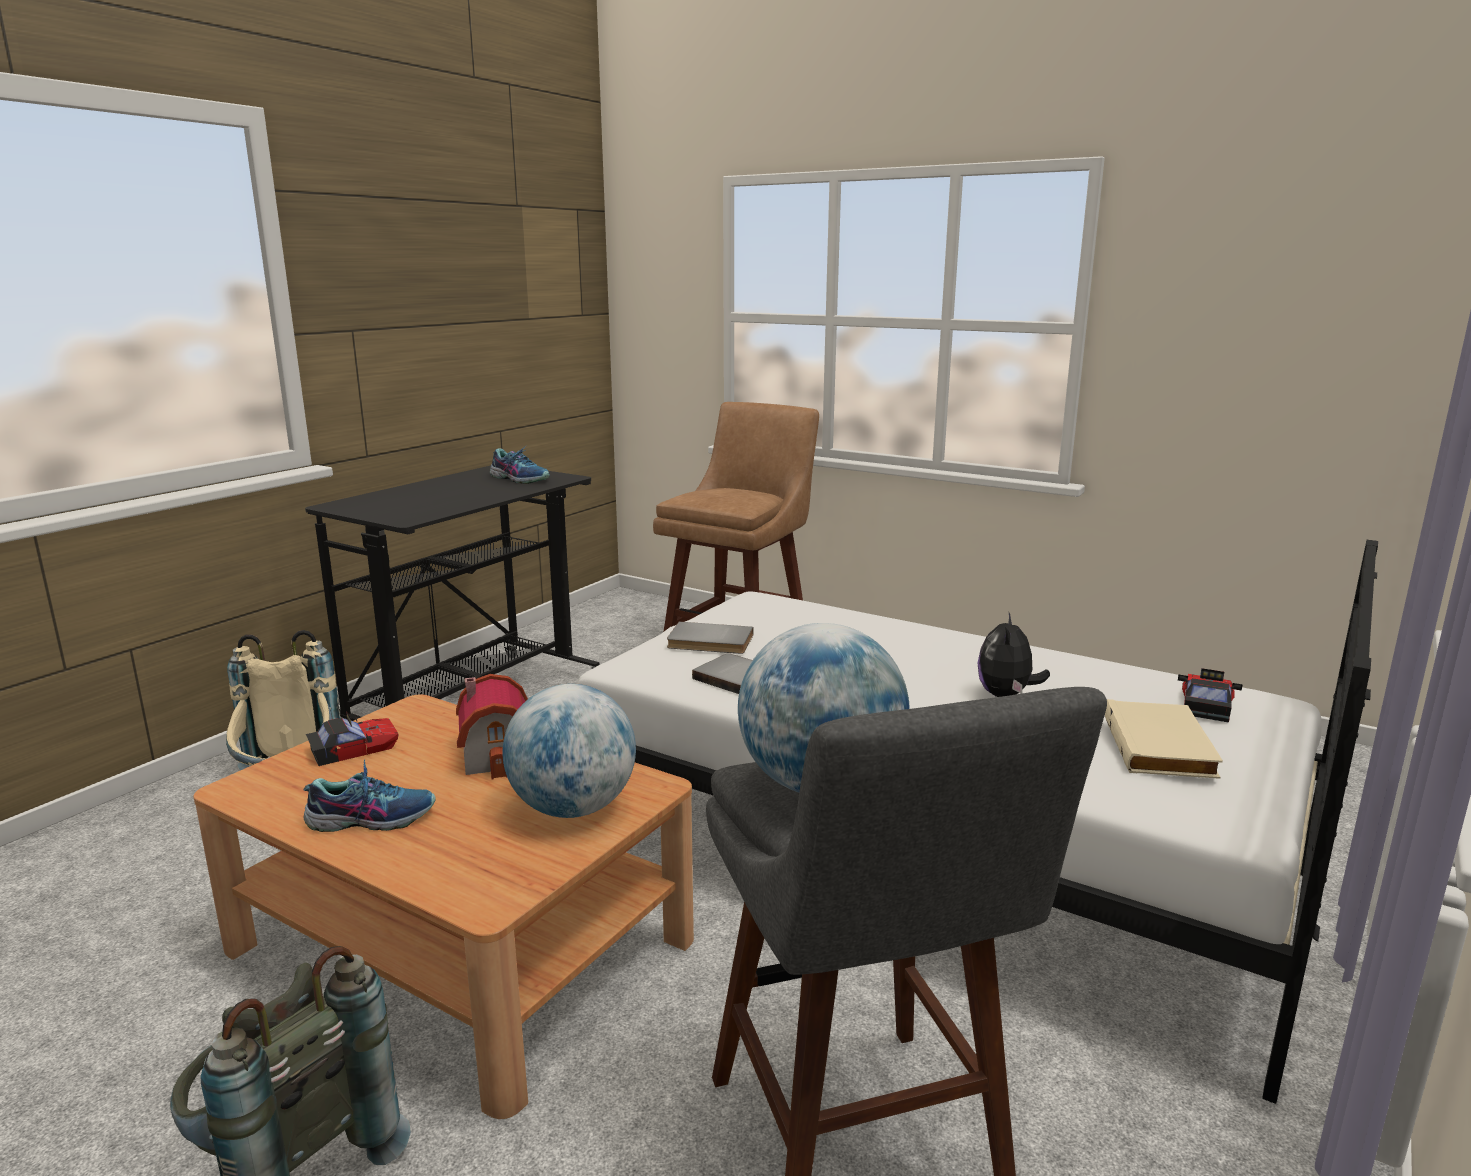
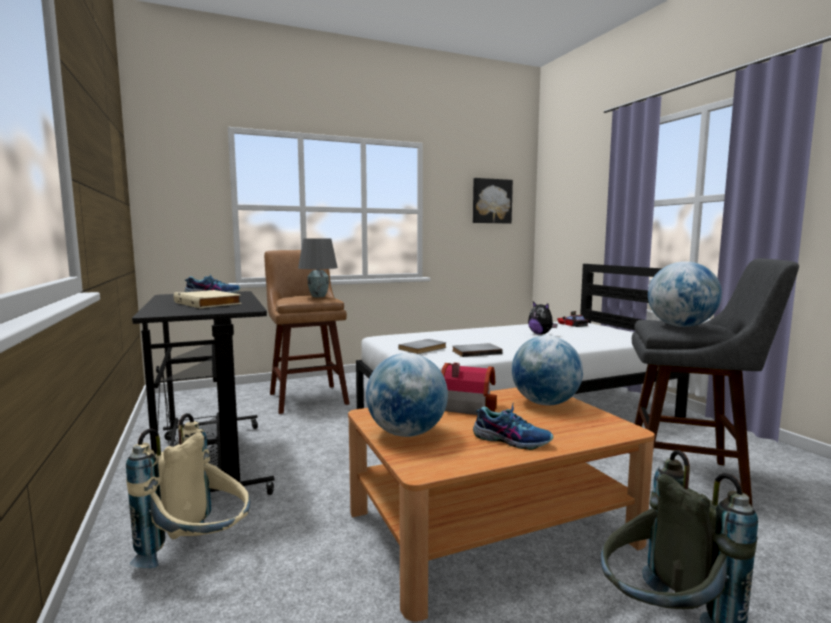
camera: 55 degrees left, 10 degrees down
(353, 748) = (406, 433): toy car -> globe
(372, 818) = (511, 440): shoe -> shoe turned 90 degrees clockwise
(735, 499) = (319, 296): none -> grey table lamp
(1161, 746) = (601, 331): beige book -> beige book (209, 303)
(1309, 301) = (491, 201): none -> picture

